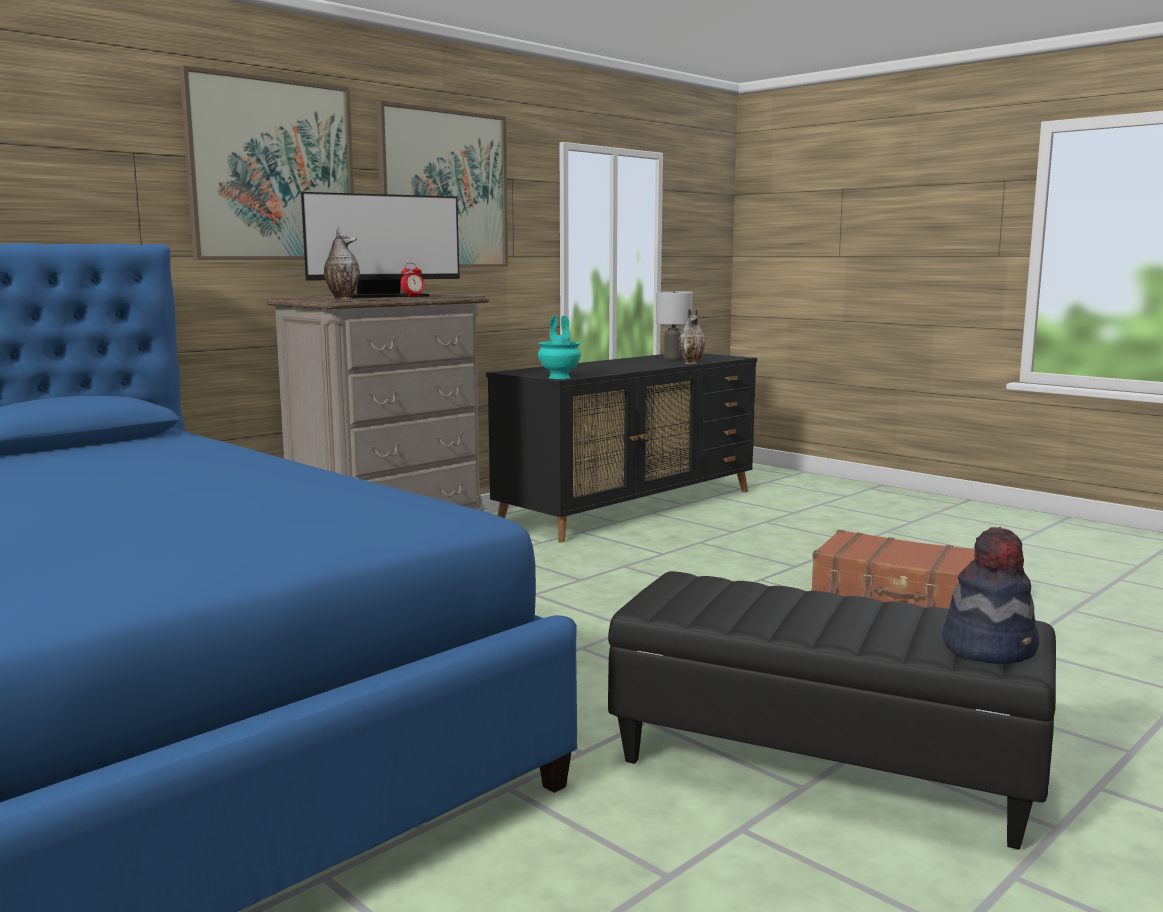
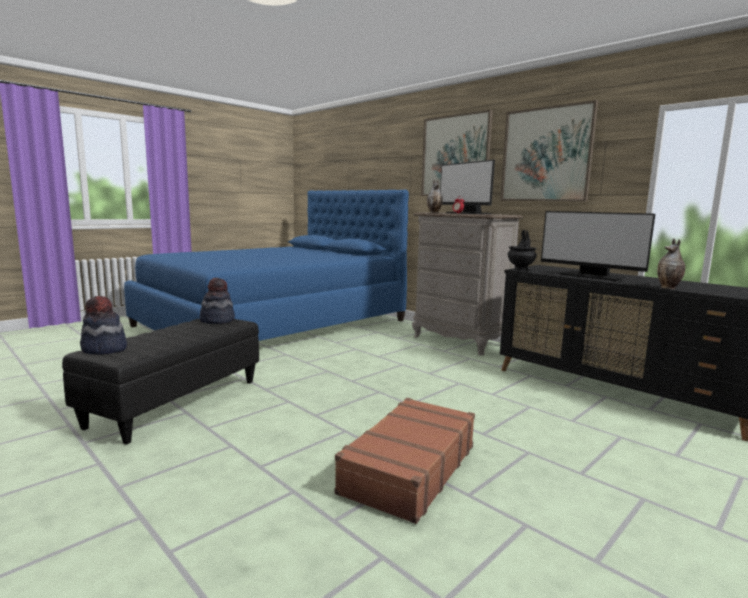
camera: 90 degrees right, 0 degrees up
(560, 377) = (521, 270): turquoise vase -> black vase
(612, 368) = (591, 276): none -> monitor
(672, 359) = (693, 286): white table lamp -> none
(682, 595) = (217, 320): none -> hat

